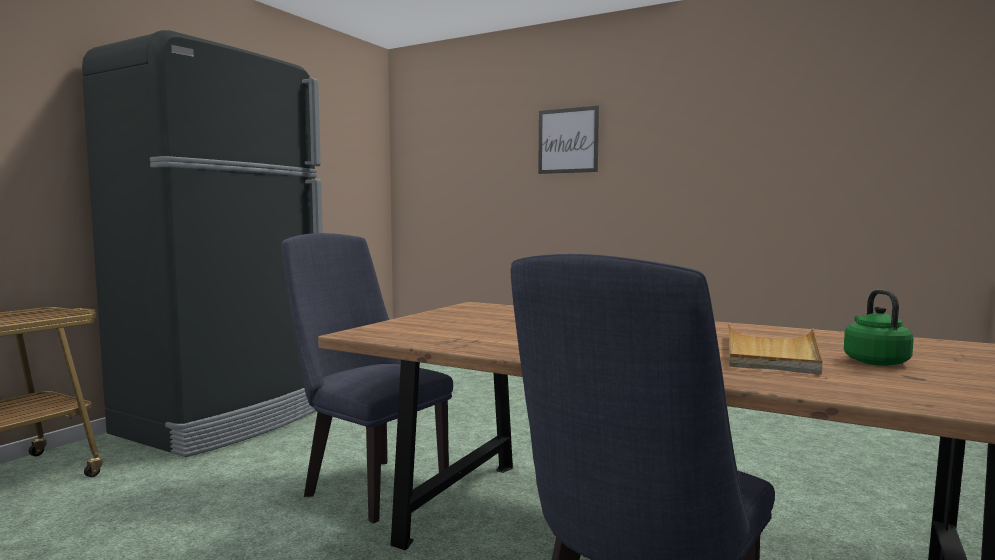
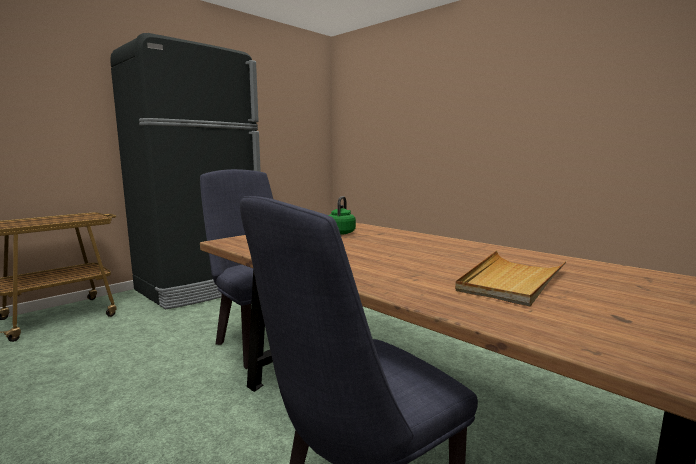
camera: 15 degrees right, 5 degrees up
(568, 140) = (450, 98): picture -> none
(874, 361) = (601, 297): green kettle -> green kettle (341, 232)

